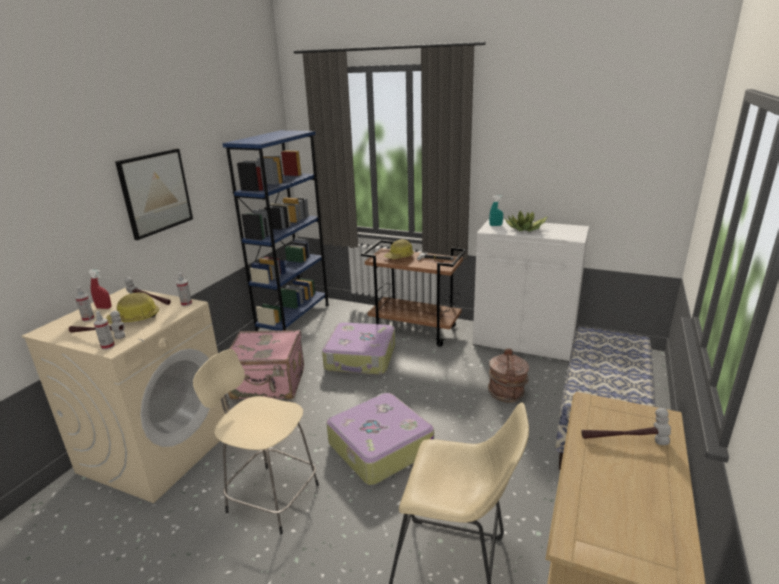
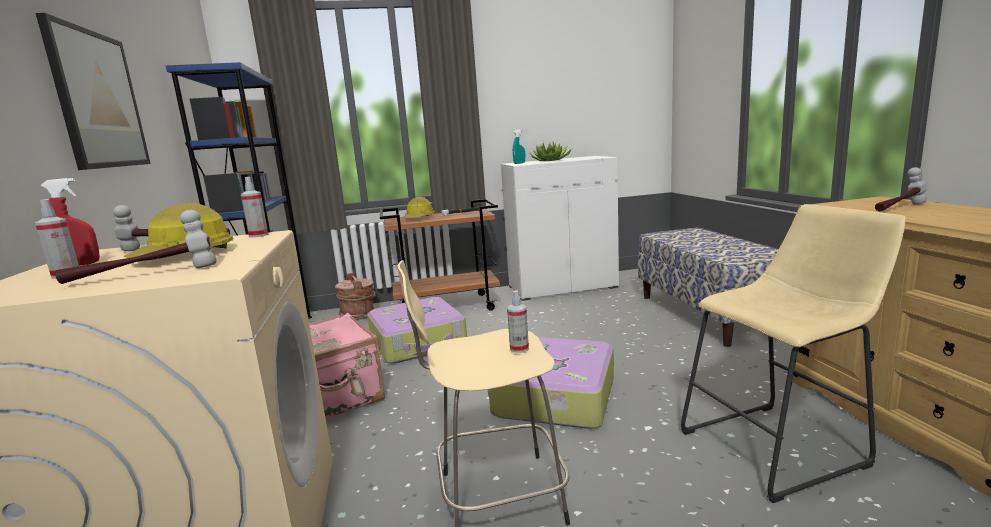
camera: 35 degrees left, 10 degrees down
(108, 346) = (198, 275): spray bottle -> spray bottle (519, 348)
(507, 393) = (604, 319): brown bucket -> brown bucket (358, 315)

